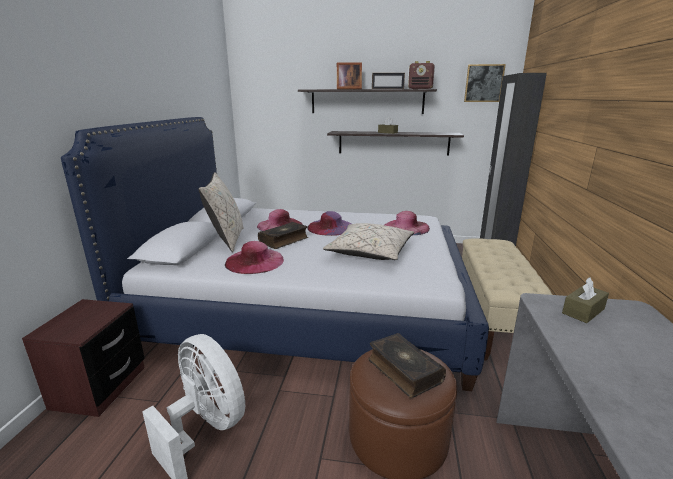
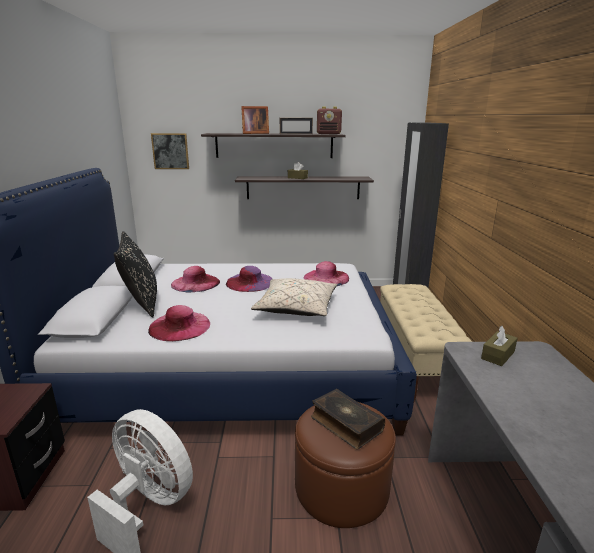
camera: 10 degrees left, 0 degrees up
(226, 240) = (141, 304): beige pillow -> black pillow
(284, 240) = (205, 300): book -> none
(484, 83) = (389, 128): picture -> picture (170, 151)

